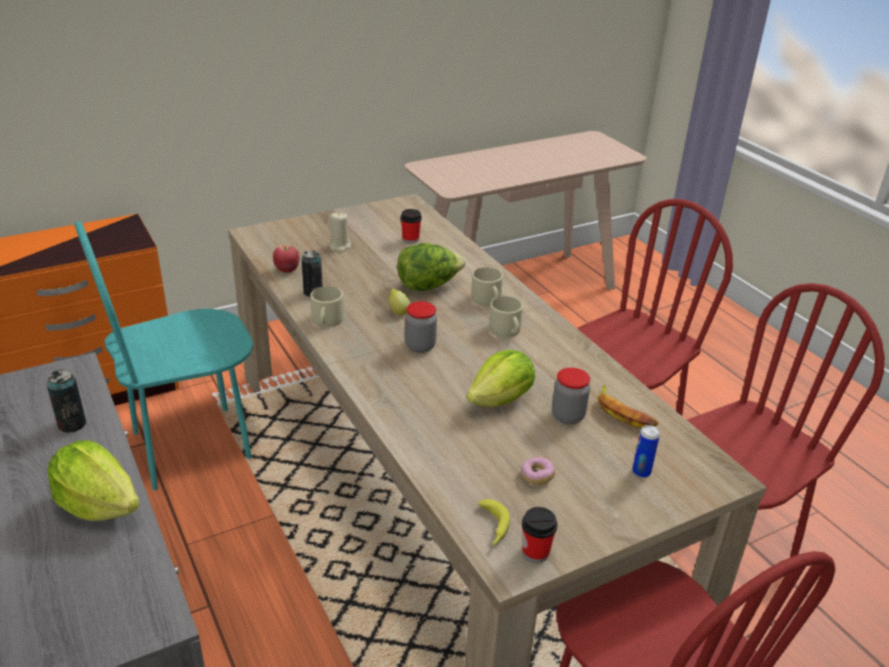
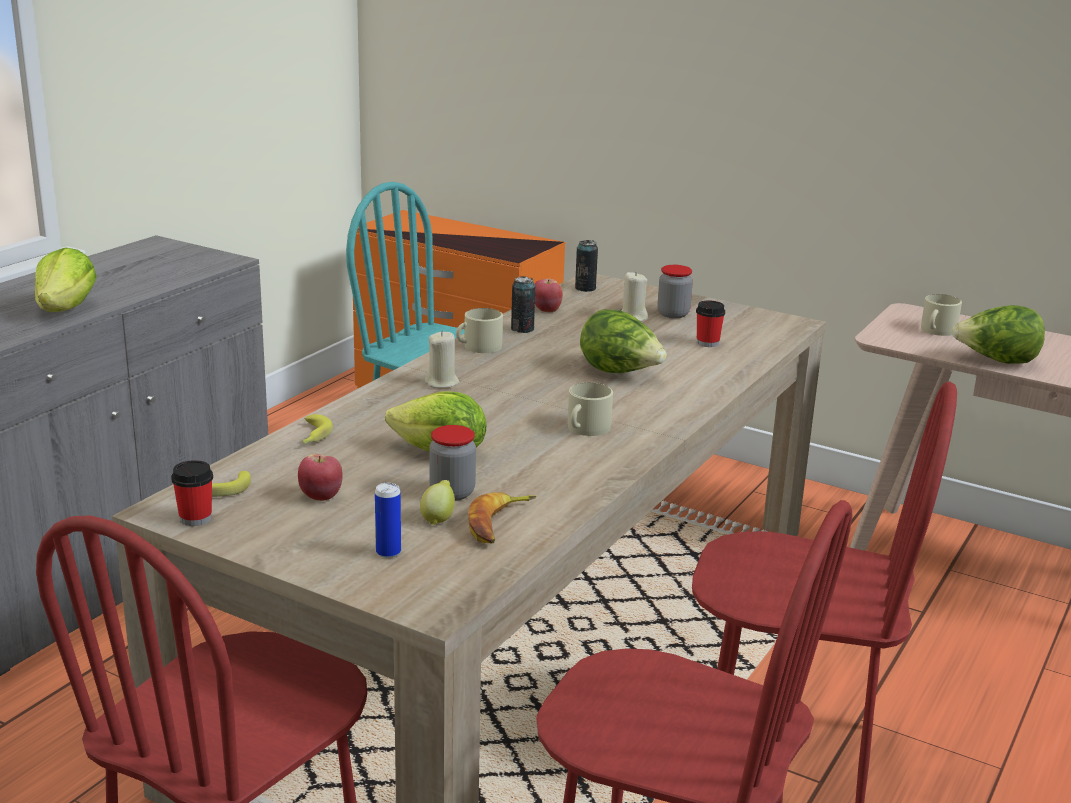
camera: 60 degrees right, 10 degrees down
(72, 424) = (155, 277): can -> can (585, 288)
(379, 358) = (442, 383): none -> beige candle
(398, 312) = (543, 371): lemon -> lemon (438, 519)
(420, 346) = (491, 395): jar -> jar (673, 314)
(427, 449) = (312, 436): none -> banana
(487, 300) = (638, 406): beige mug -> beige mug (936, 331)
(514, 177) = (996, 361): none -> lettuce
(537, 476) = (321, 496): donut -> apple

